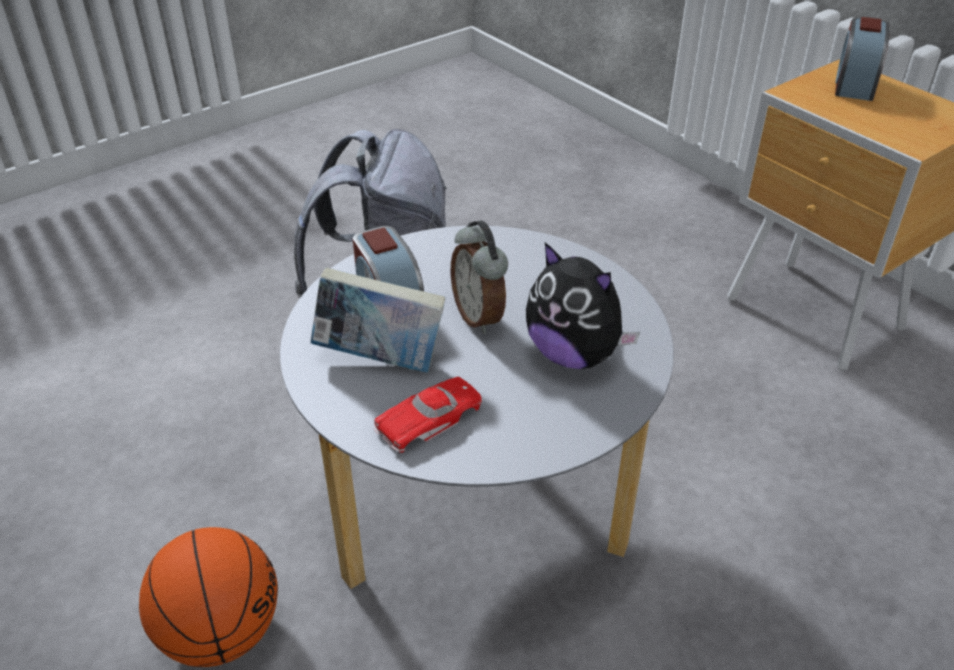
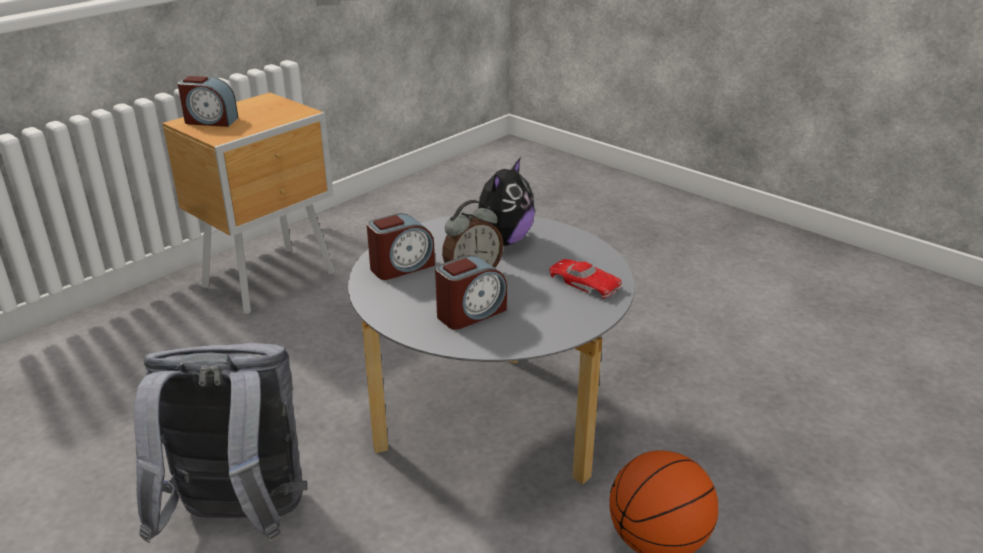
camera: 100 degrees left, 10 degrees down
(381, 359) = (533, 308): book -> none
(516, 262) = (401, 267): none -> alarm clock

